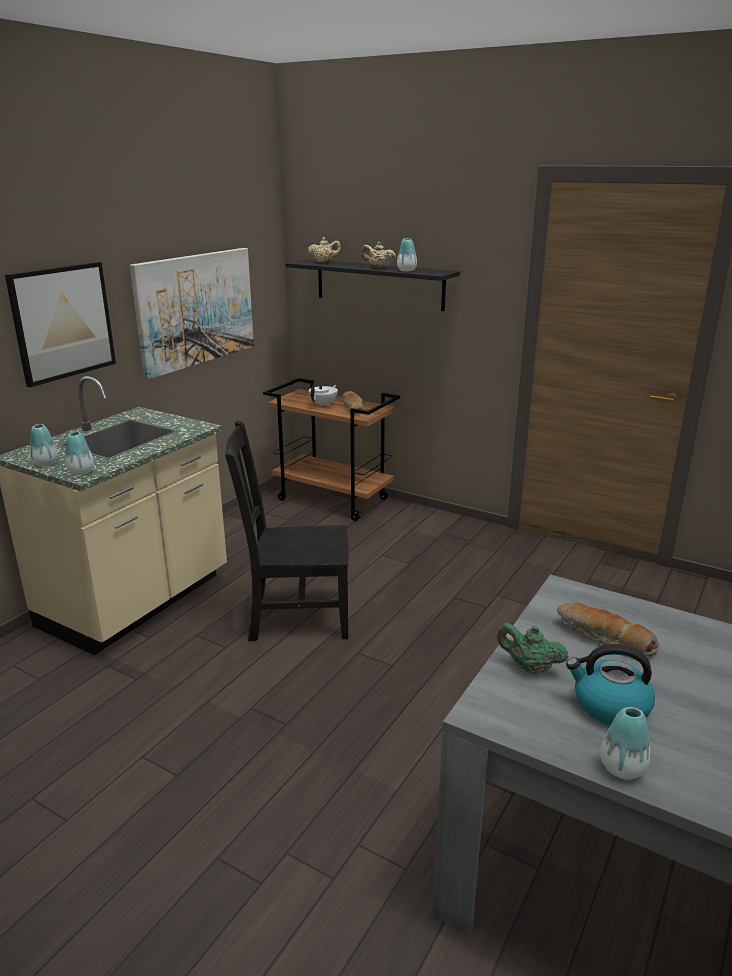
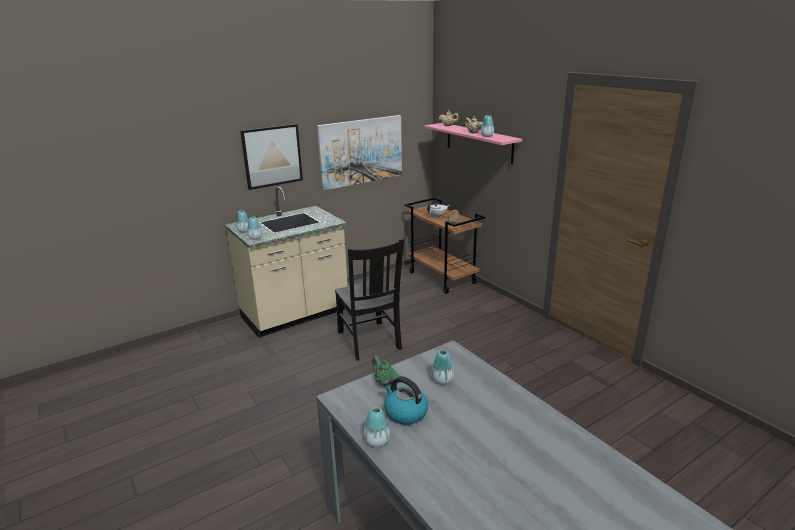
camera: 25 degrees right, 0 degrees up
(295, 616) = (369, 341): black chair -> black chair turned 135 degrees counterclockwise
(379, 284) = (479, 142): black shelf -> pink shelf
(603, 639) = (442, 380): bread -> vase

